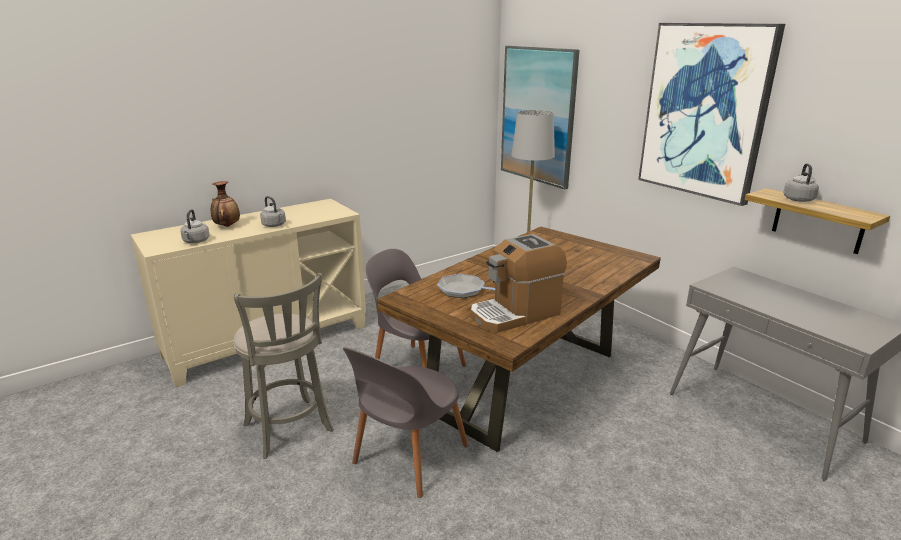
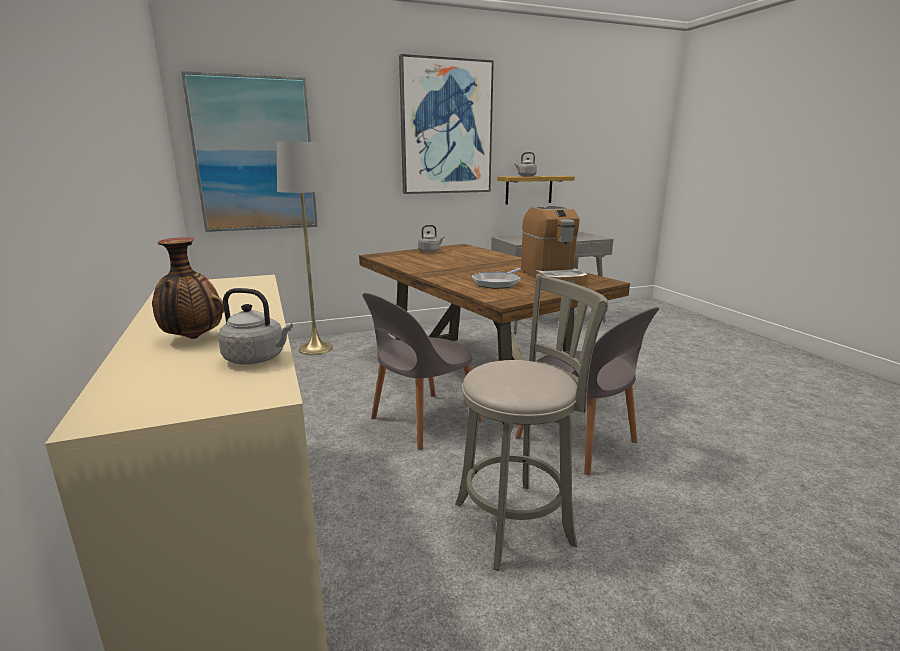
camera: 75 degrees left, 5 degrees down
(274, 225) = (251, 309): grey kettle -> grey kettle (430, 251)

